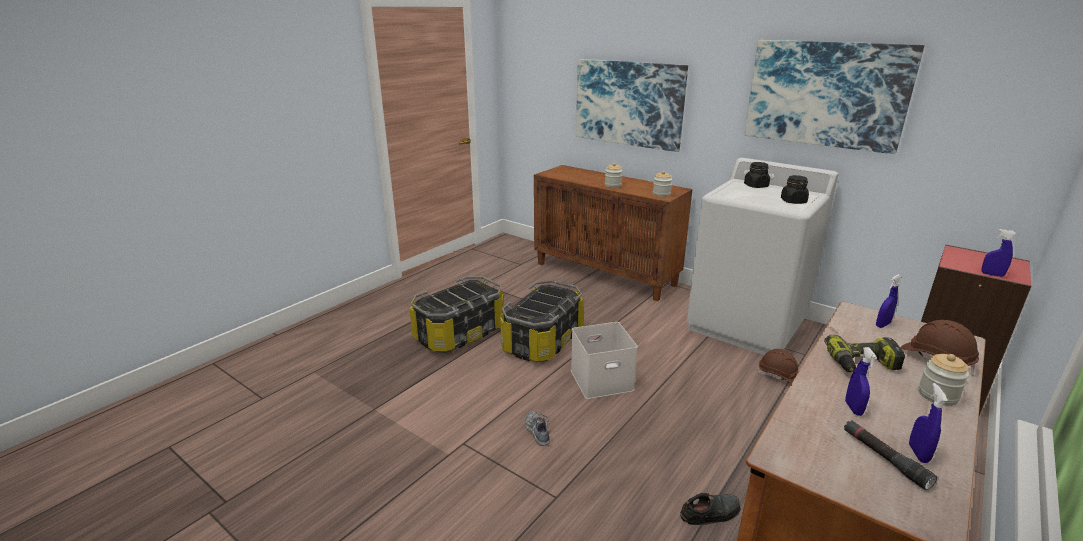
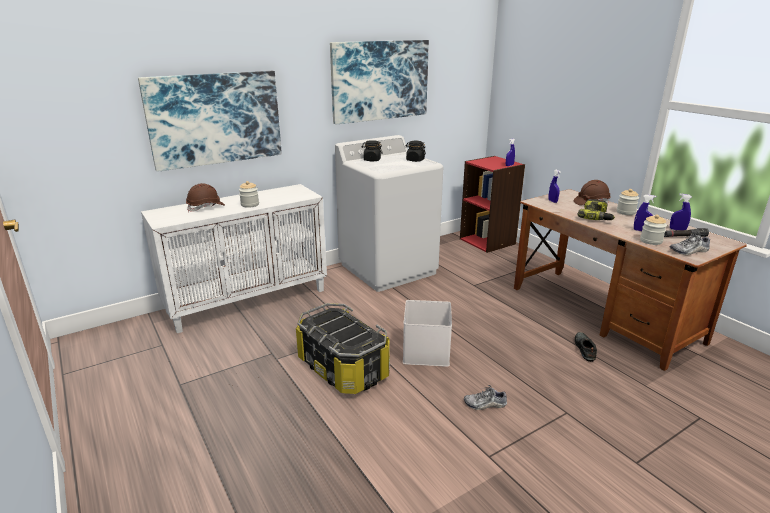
camera: 70 degrees left, 0 degrees up
(460, 334) = (285, 425): storage box -> none
(606, 274) = (248, 300): brown cabinet -> white cabinet
(661, 194) = (300, 195): jar -> jar (651, 241)
(779, 376) = (456, 280): brown hard hat -> brown hard hat (206, 207)
(807, 457) = (689, 251): none -> shoe

